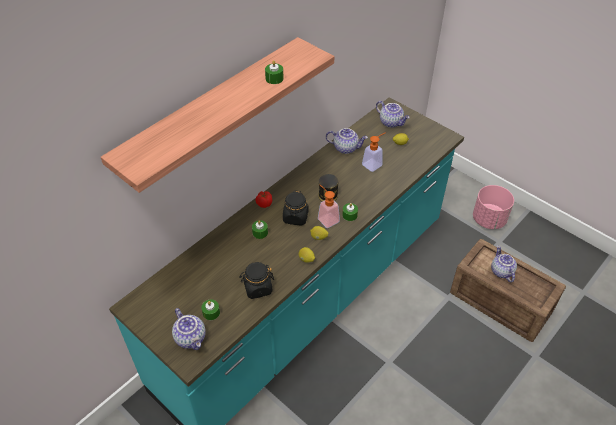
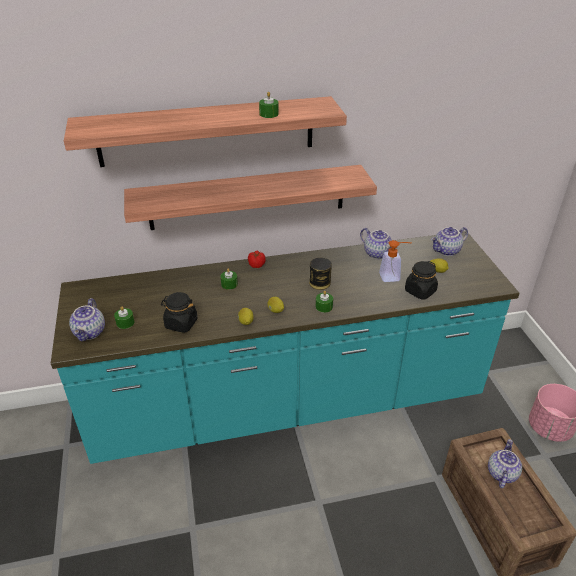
camera: 35 degrees right, 10 degrees down
(244, 150) = (247, 197): none -> shelf
(295, 217) = (272, 286): black jar -> black jar (420, 291)
(326, 218) = (299, 299): soap dispenser -> none
(391, 122) = (447, 251): teapot -> teapot turned 75 degrees clockwise

